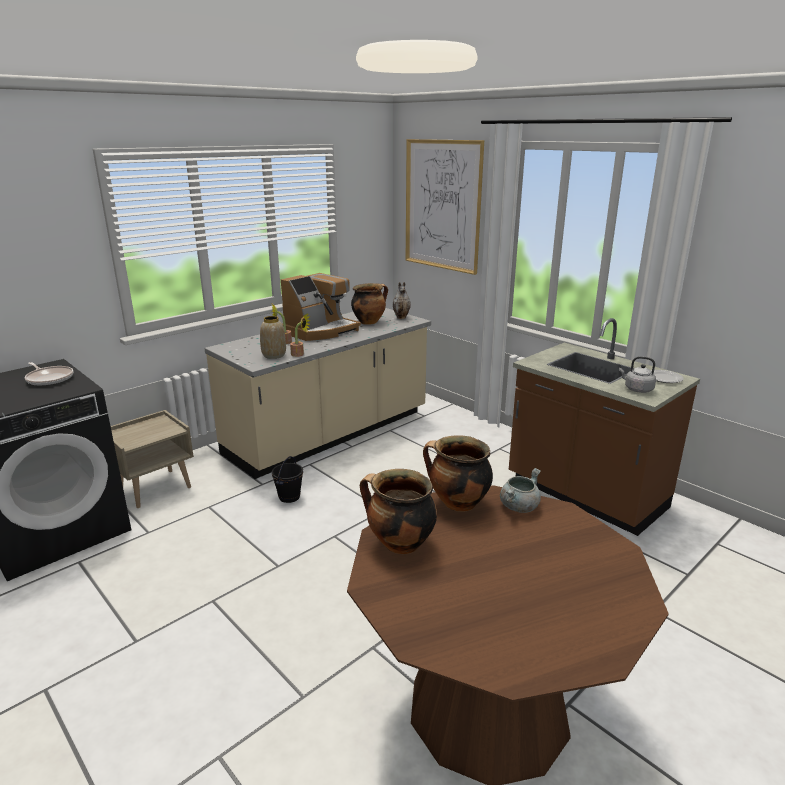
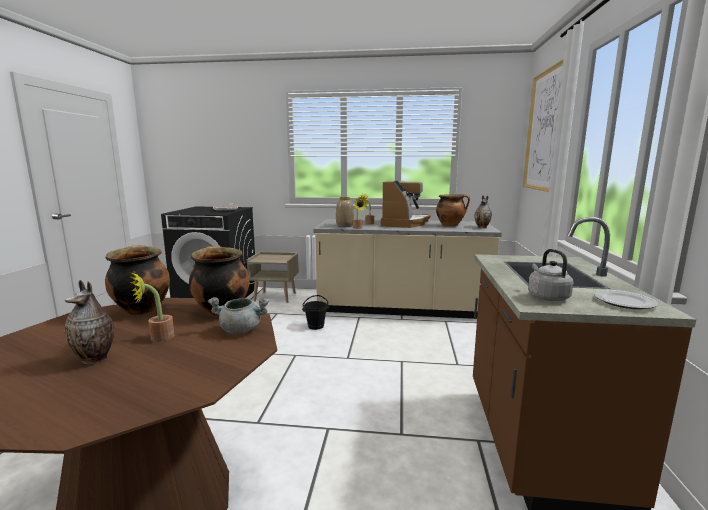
camera: 50 degrees right, 10 degrees down
(320, 331) = (404, 223): coffee machine -> coffee machine turned 75 degrees counterclockwise
(497, 549) = (157, 338): none -> potted plant
(520, 586) = (96, 359): none -> vase

